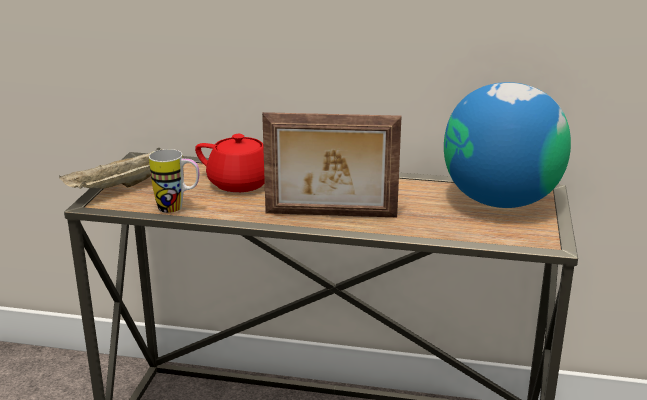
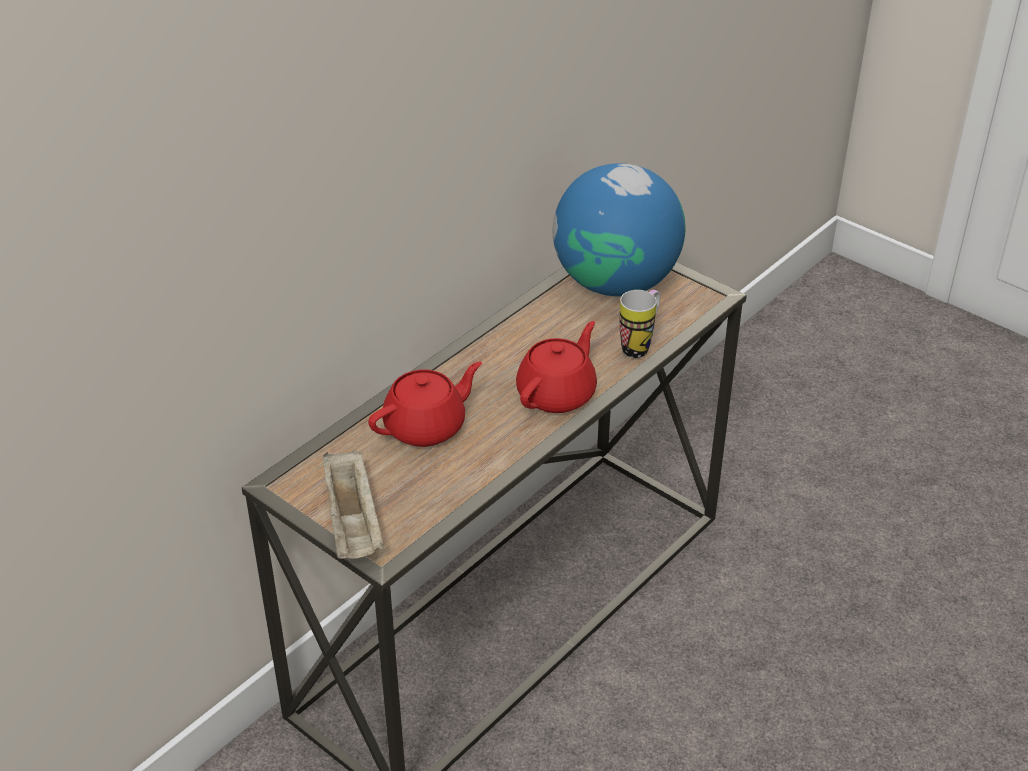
camera: 60 degrees left, 15 degrees up
(178, 208) = (453, 492): mug -> mug (640, 345)
(331, 215) = (557, 394): picture frame -> red teapot

